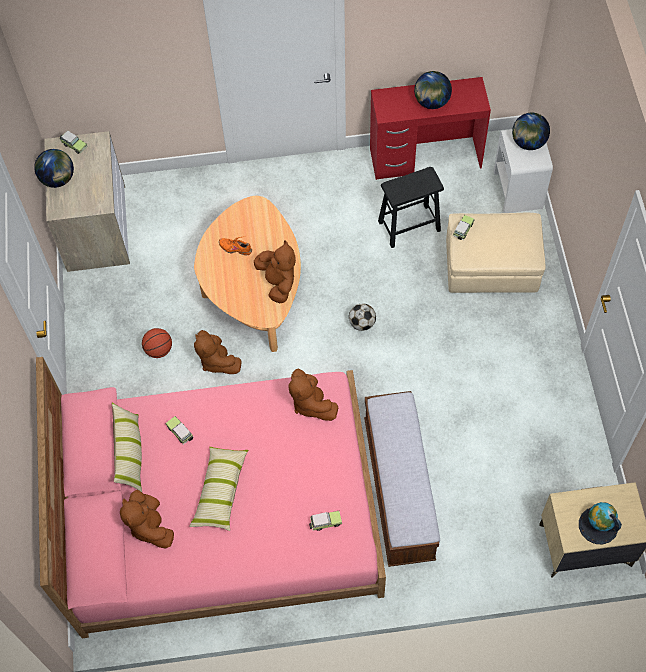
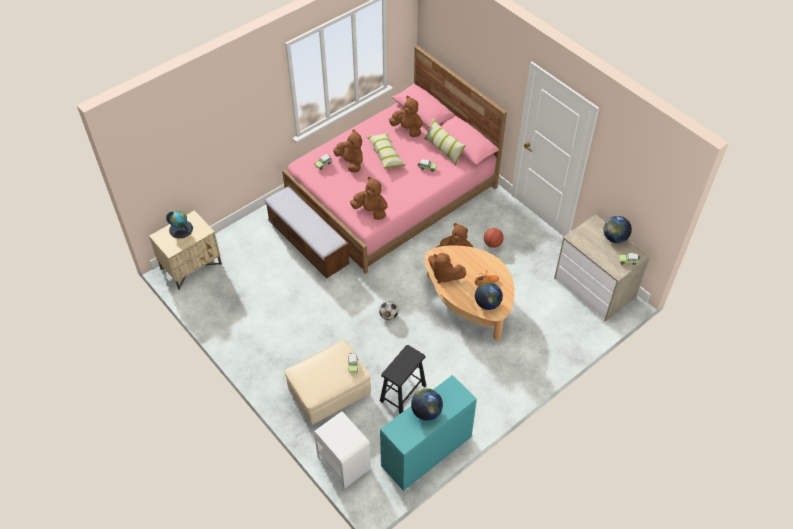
camera: 145 degrees right, 10 degrees down
(281, 505) = (351, 162): none -> brown plush toy
(425, 158) = (426, 451): red desk -> turquoise desk
(528, 143) = (342, 440): globe -> globe (487, 303)

